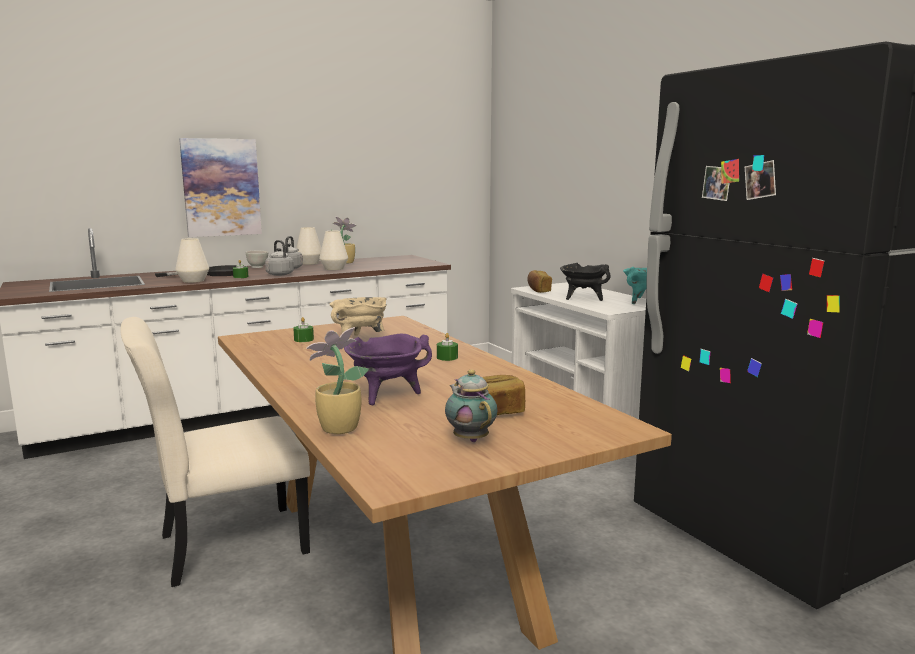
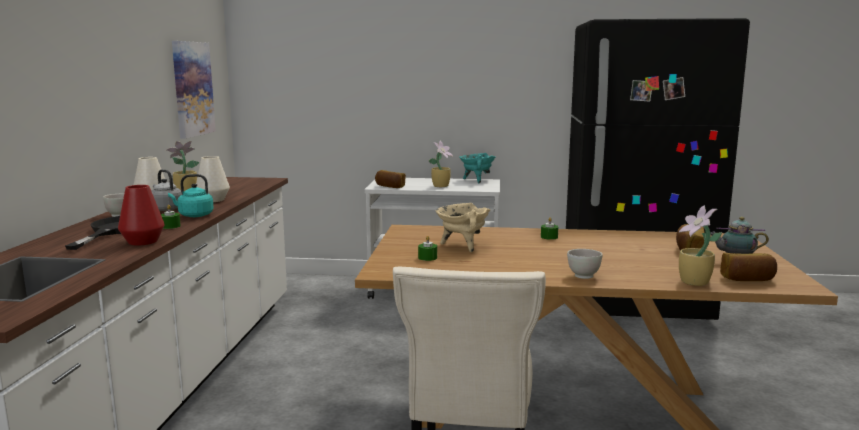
camera: 55 degrees left, 0 degrees up
(193, 281) = (143, 241): white vase -> red vase
(221, 187) = (56, 116): picture -> picture (192, 89)
(279, 274) = (194, 215): grey kettle -> turquoise kettle
(306, 387) = (583, 276): none -> white bowl
(386, 396) = (630, 263): purple cooking pot -> none
(387, 451) = (747, 279): none -> bread
(583, 298) = (441, 186): black cooking pot -> potted plant

